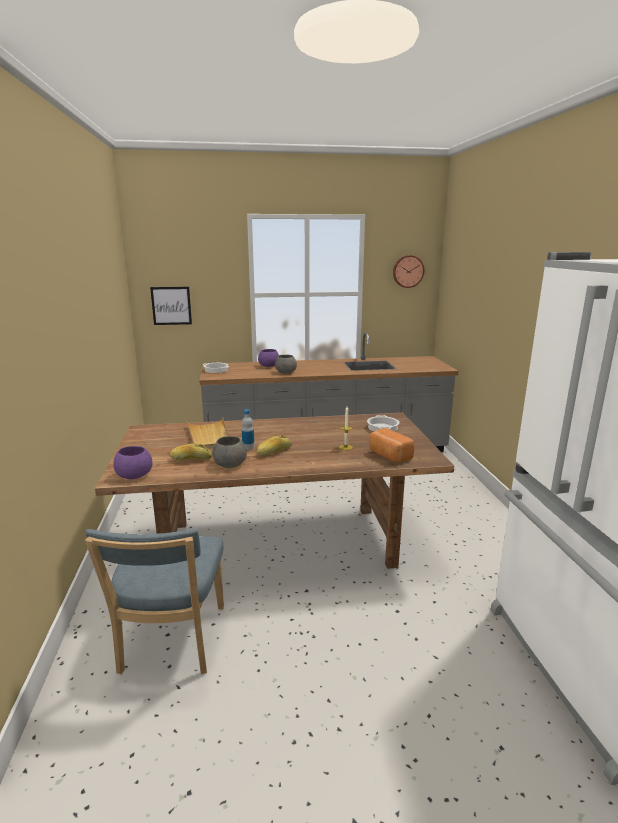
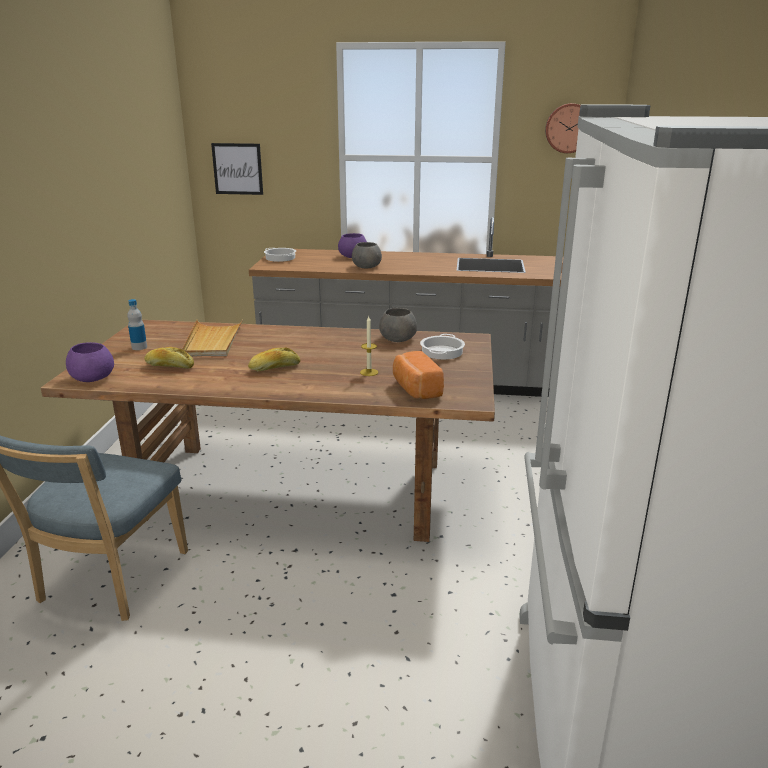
camera: 15 degrees right, 5 degrees up
(230, 464) = (208, 377): grey bowl -> grey bowl (397, 339)
(248, 447) = (247, 359): bottle -> bottle (139, 347)

